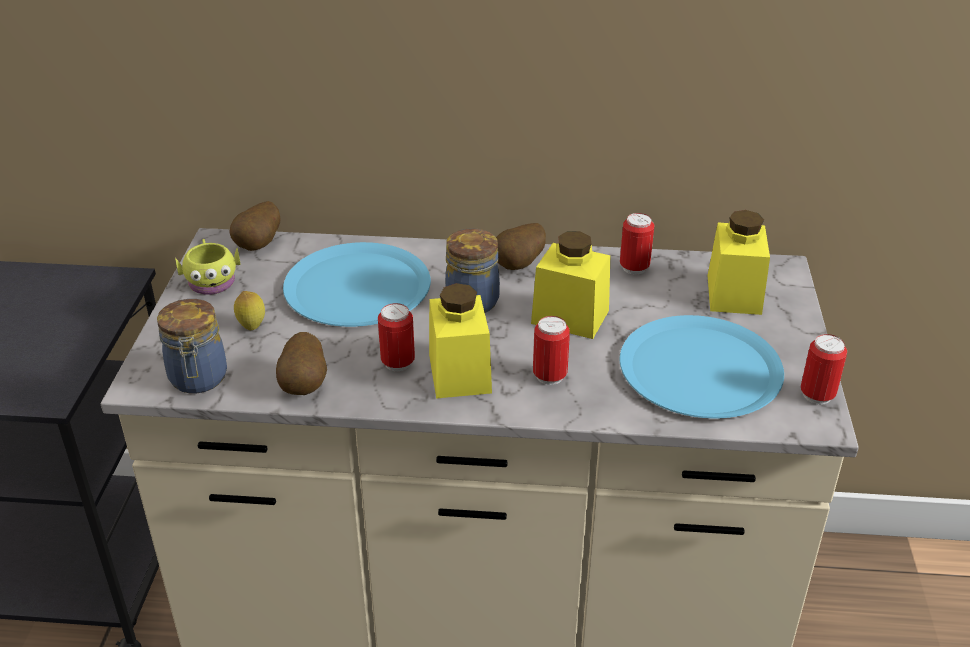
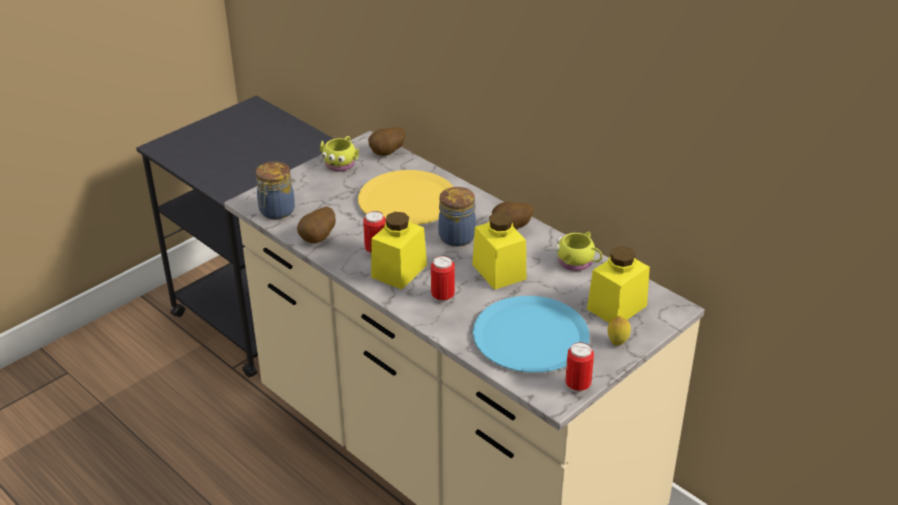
camera: 40 degrees right, 0 degrees up
(252, 326) = (331, 197): lemon -> lemon (617, 342)
(357, 287) = (407, 200): blue plate -> yellow plate
(634, 268) = (578, 263): can -> yellow mug

